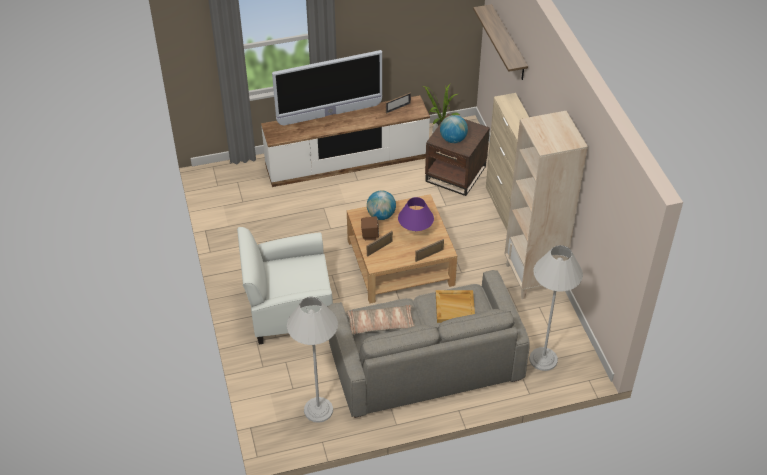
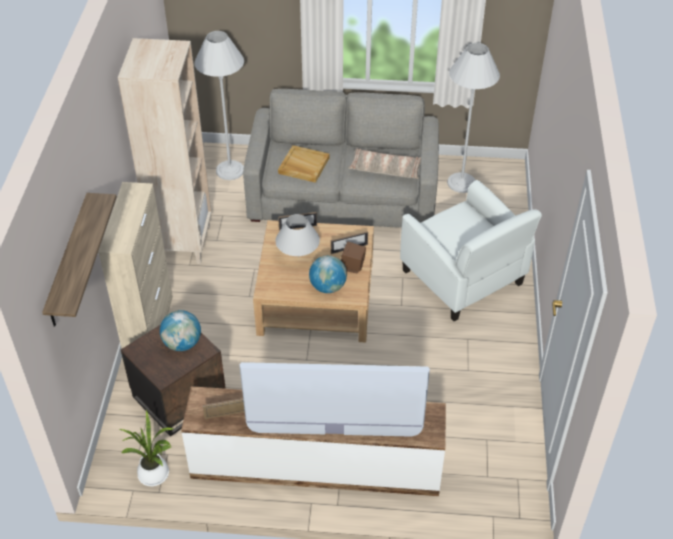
camera: 160 degrees left, 0 degrees up
(289, 310) = (463, 278): white armchair -> white armchair turned 45 degrees clockwise
(415, 231) = (298, 257): purple table lamp -> white table lamp

